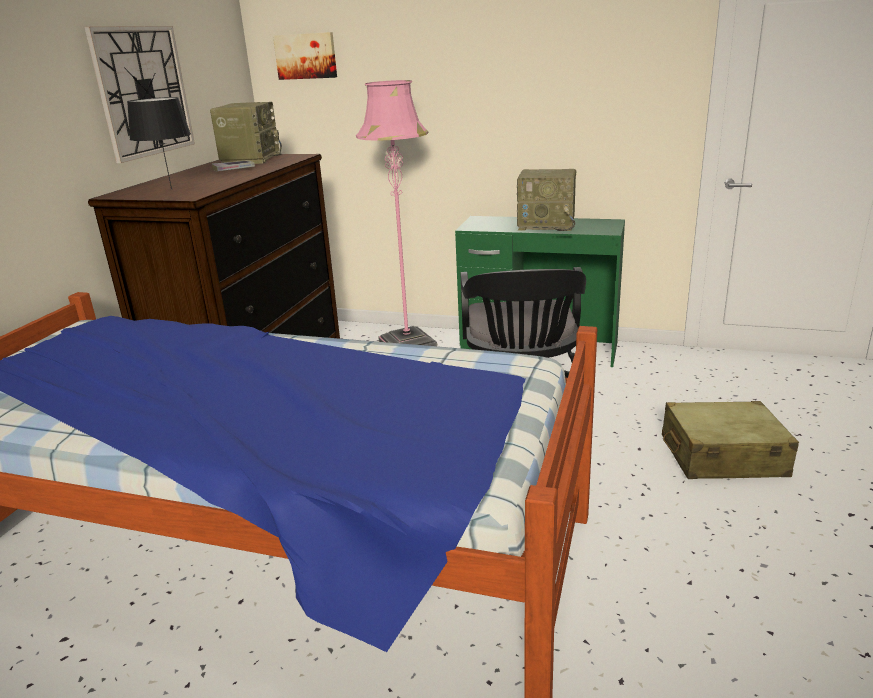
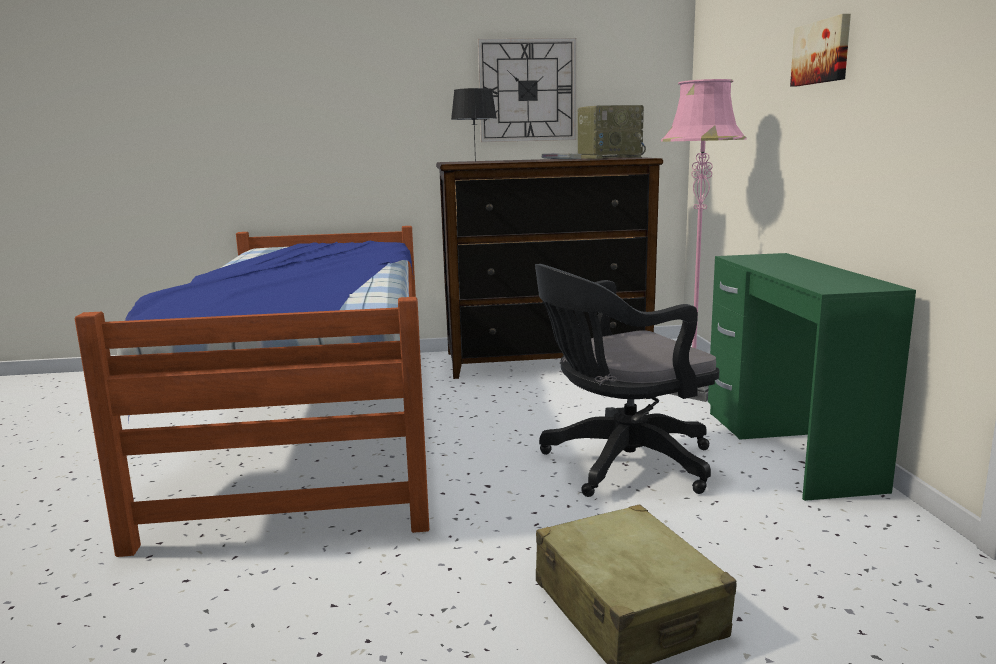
camera: 65 degrees right, 10 degrees down
(306, 56) = (716, 63): picture -> picture (822, 52)
(547, 225) = (805, 271): radio -> none

